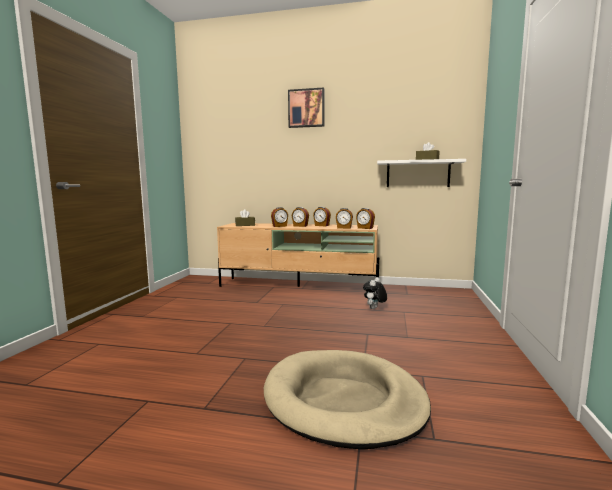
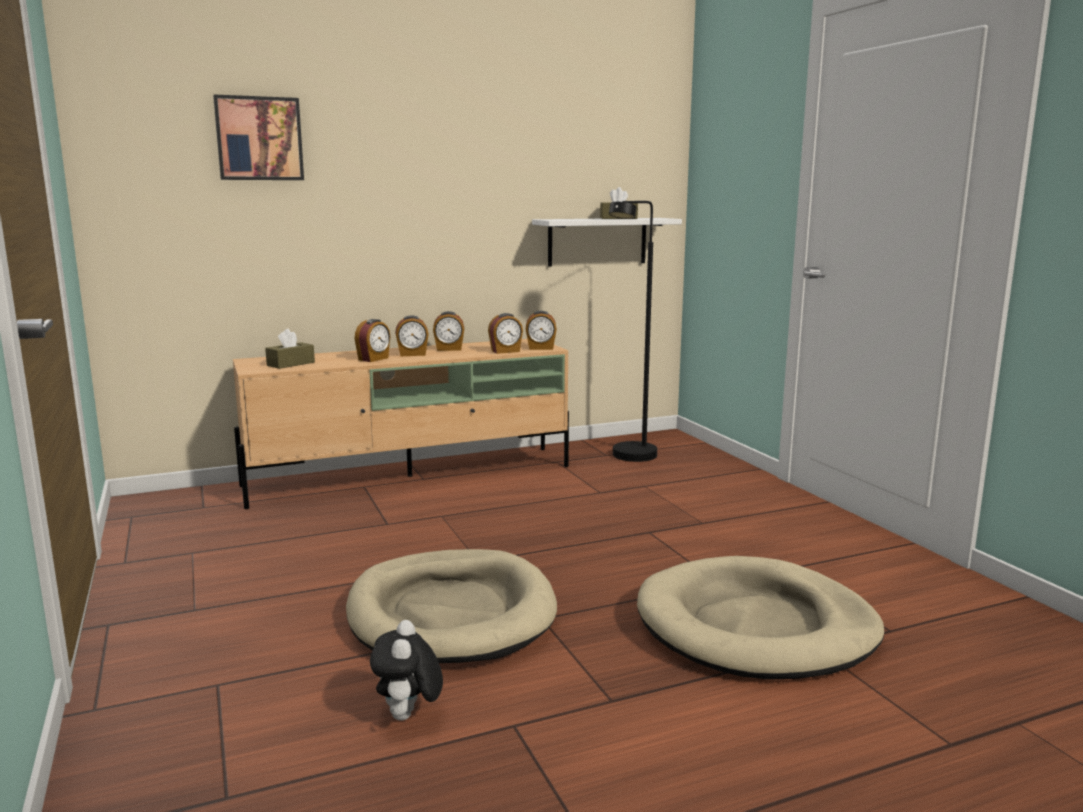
camera: 35 degrees left, 5 degrees up
(214, 344) = (451, 613): none -> beige dog bed
(306, 108) = (392, 105): picture -> picture (259, 139)
(374, 308) = (598, 490): plush toy -> plush toy (408, 716)
(418, 298) = (630, 458): none -> black floor lamp

